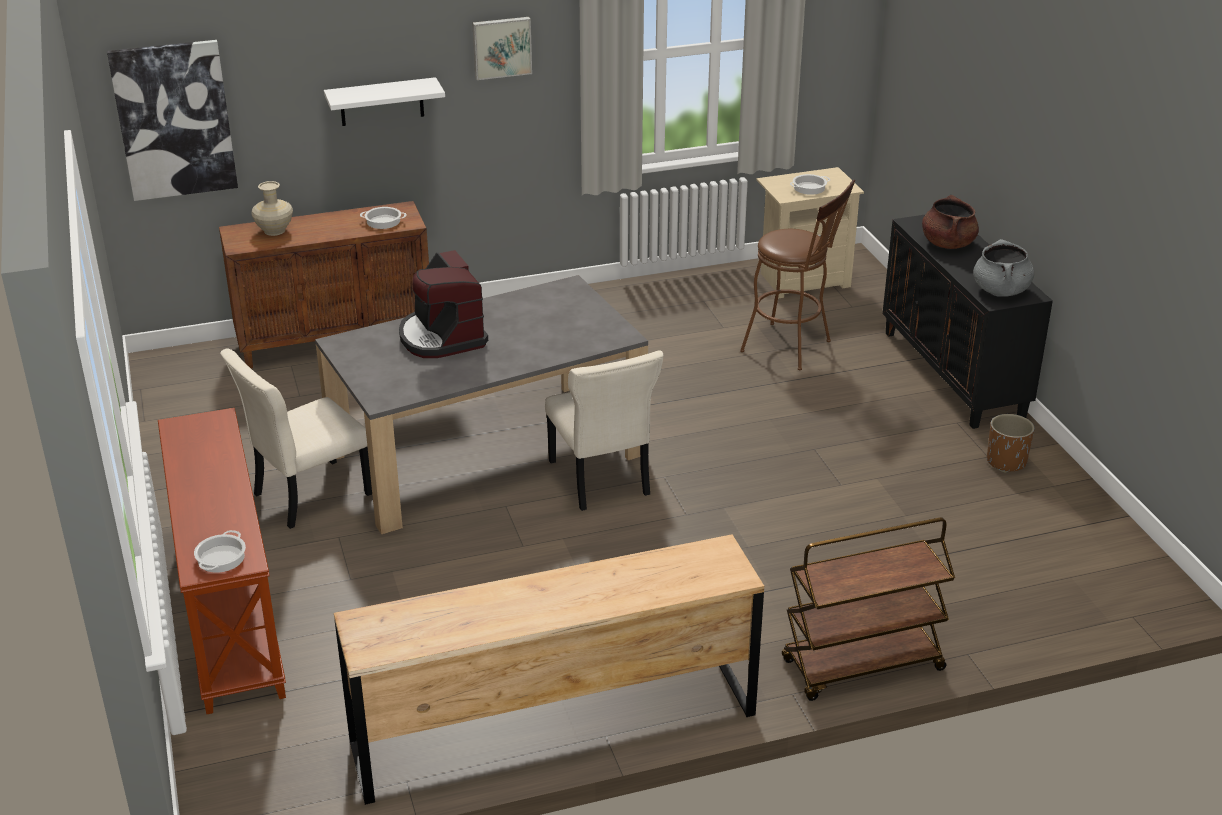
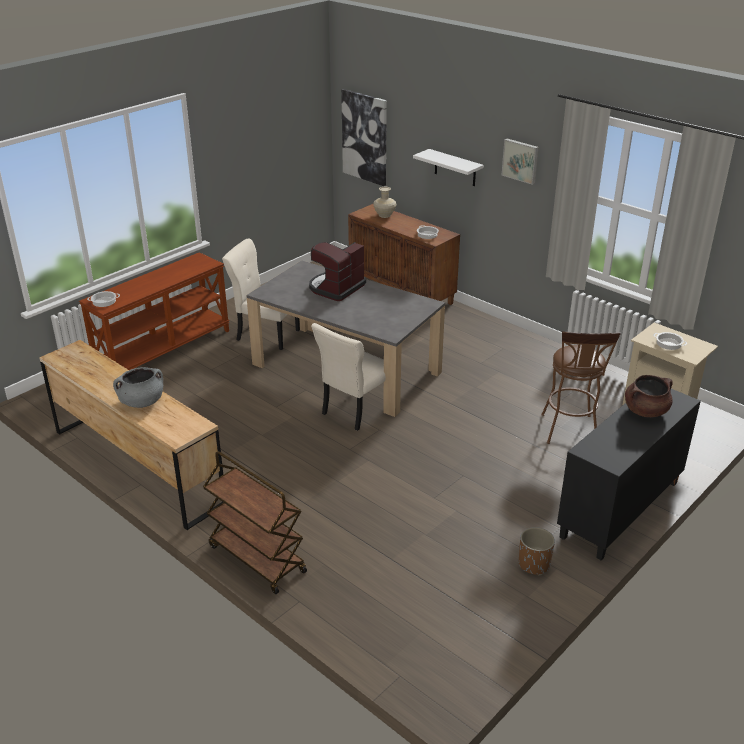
camera: 60 degrees right, 0 degrees up
(1001, 291) = (603, 450): grey cooking pot -> grey cooking pot (142, 402)

